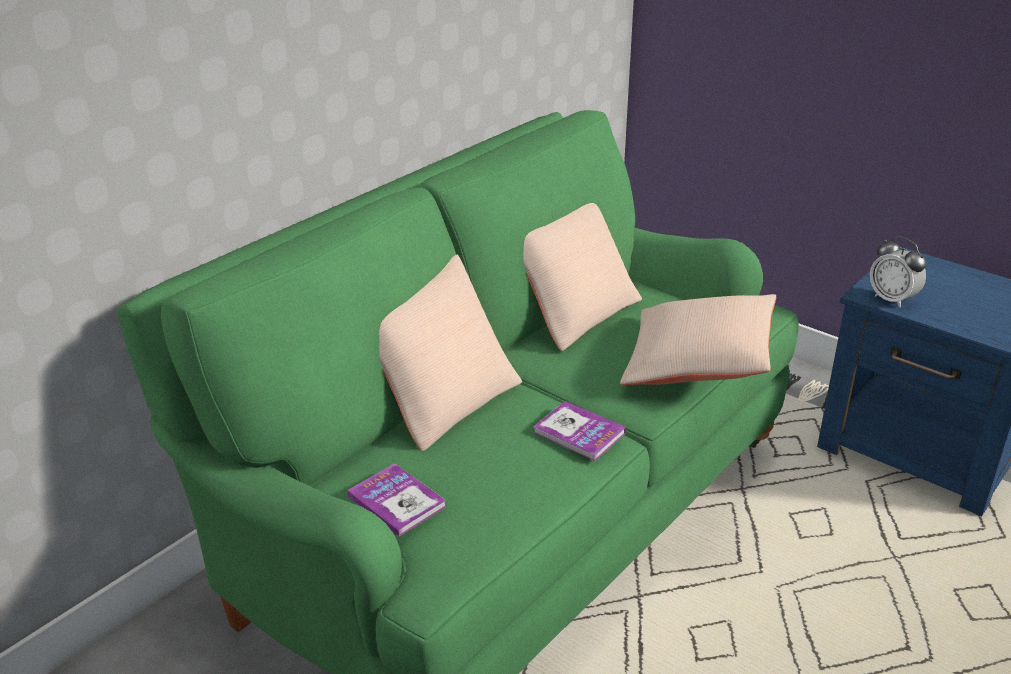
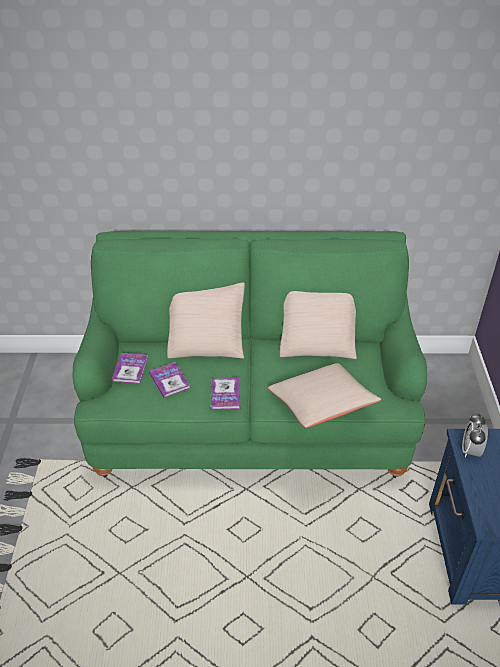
camera: 50 degrees right, 10 degrees up
(481, 471) = (169, 380): none -> book

